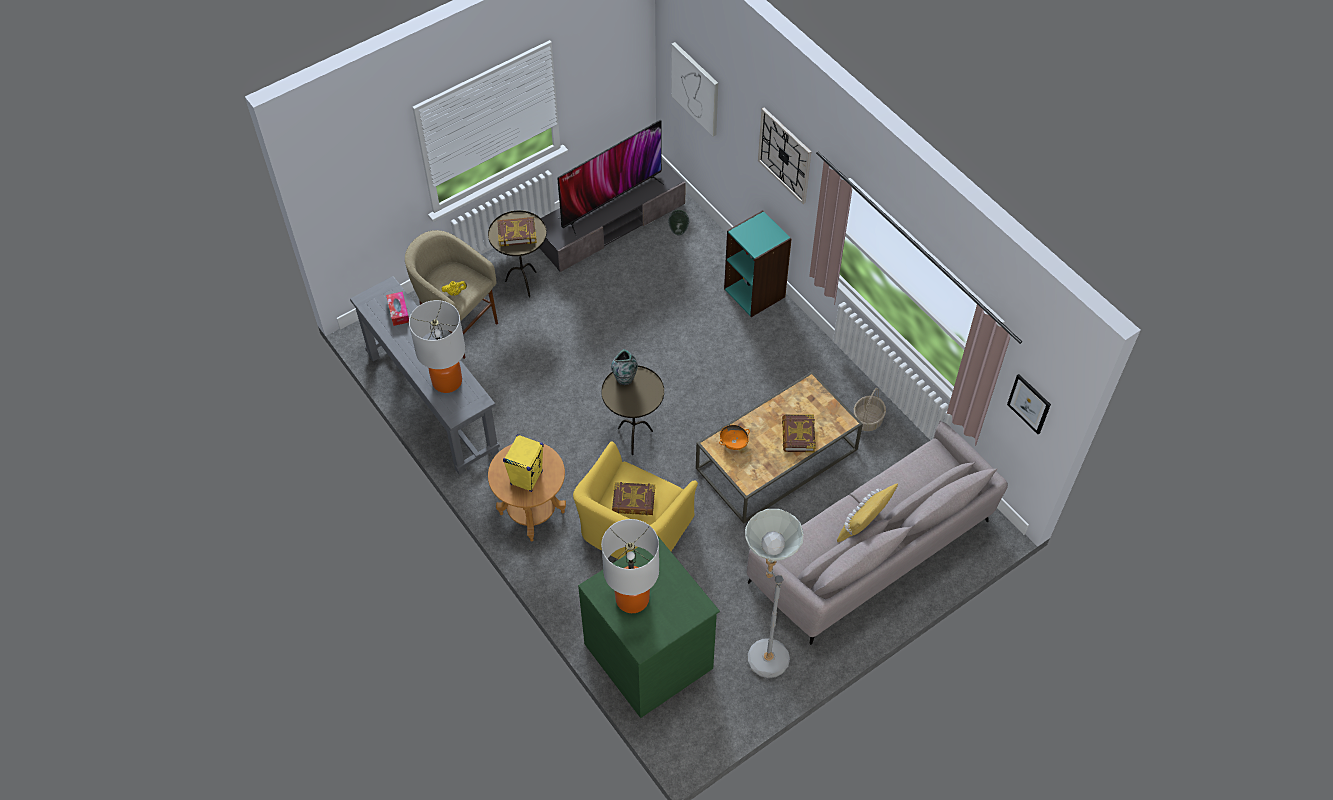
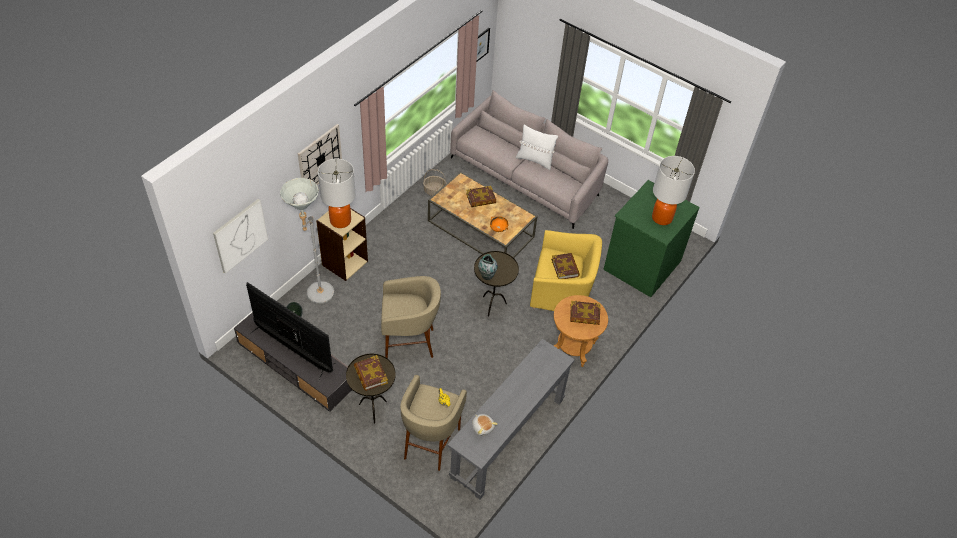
camera: 110 degrees left, 5 degrees down
(398, 311) = (483, 427): tissue box -> plush toy
(447, 381) = (535, 373): table lamp -> table lamp (340, 221)
(526, 478) = (584, 315): yellow speaker -> book
(604, 335) = (409, 343): none -> beige stool
(755, 292) = (344, 263): turquoise bookcase -> beige bookcase
(762, 651) = (613, 215): grey floor lamp -> grey floor lamp (316, 296)
(863, 527) = (535, 160): yellow pillow -> white pillow

